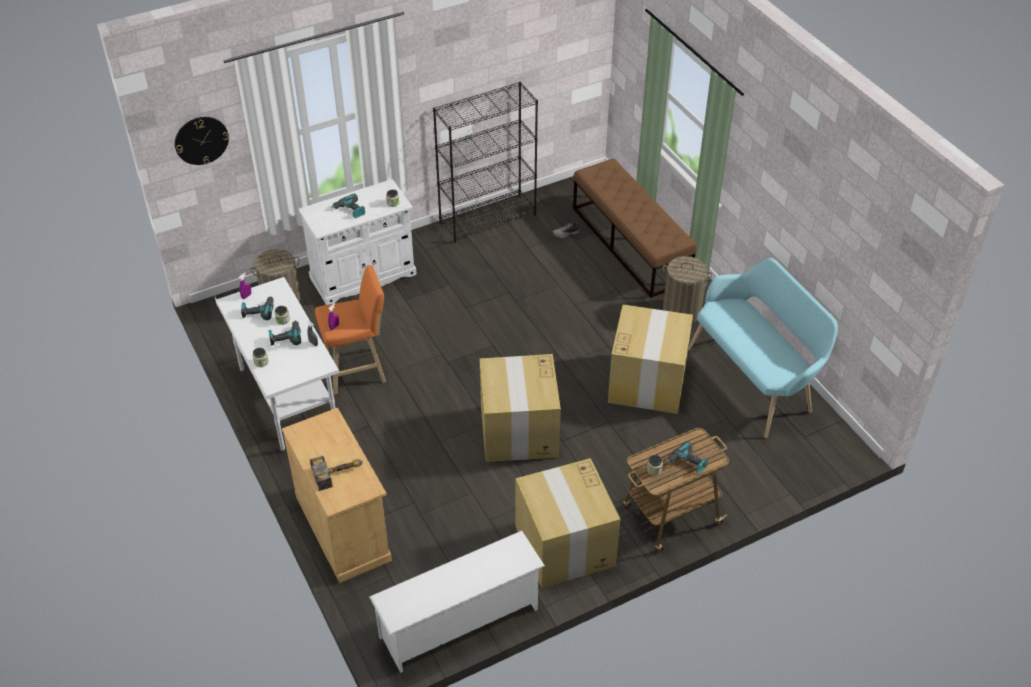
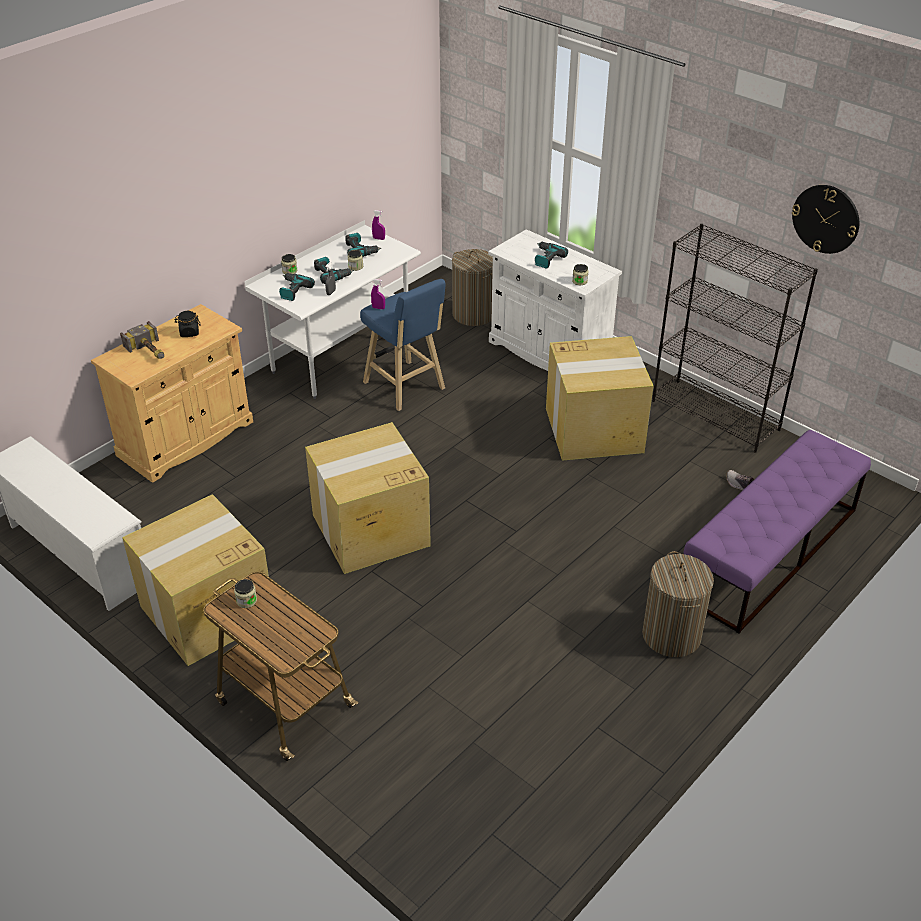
camera: 70 degrees right, 5 degrees down
(201, 140) = (478, 91): wall clock -> wall clock (826, 219)
(324, 442) = (189, 333): none -> black jar
(357, 370) = (406, 388): orange stool -> blue stool
(630, 244) = (769, 552): brown bench -> purple bench
(647, 382) = (512, 628): cardboard box -> cardboard box (595, 430)
(687, 463) = (267, 630): power drill -> power drill (292, 290)
(755, 380) = (580, 748): turquoise bench -> none

